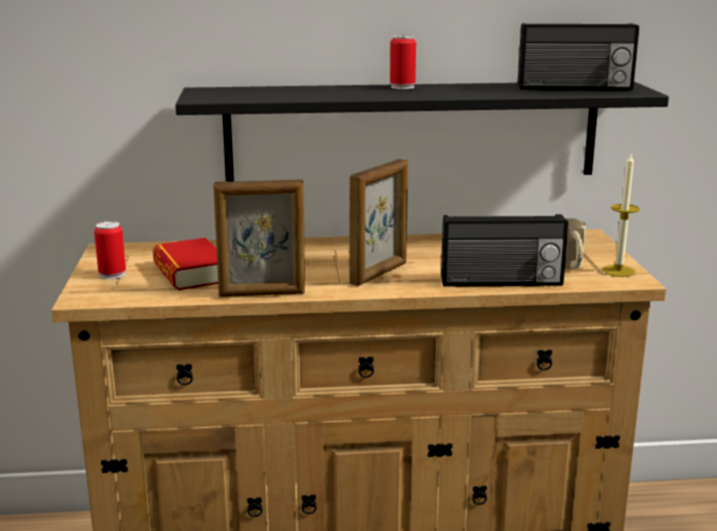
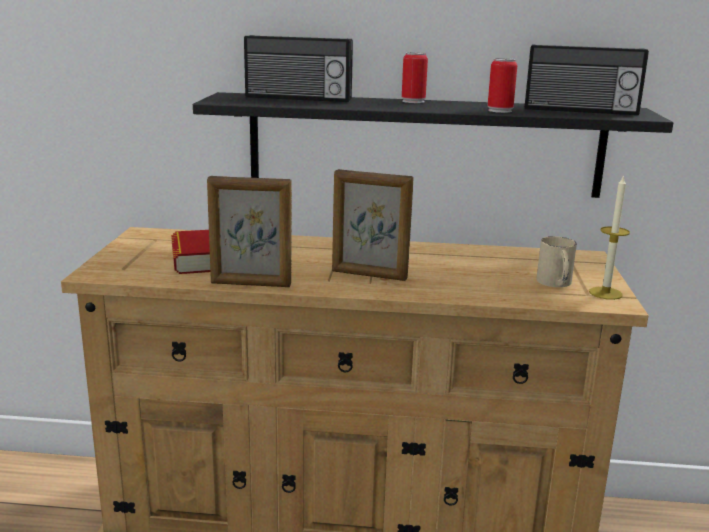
camera: 10 degrees right, 0 degrees up
(112, 274) = (131, 255): can -> can (500, 110)
(379, 273) = (369, 275): picture frame -> picture frame turned 60 degrees clockwise
(501, 282) = (482, 294): radio -> radio (298, 98)

